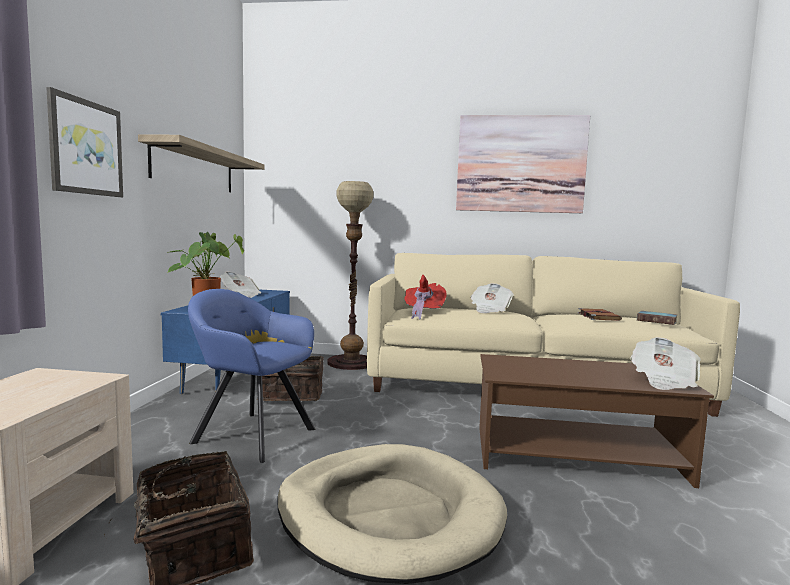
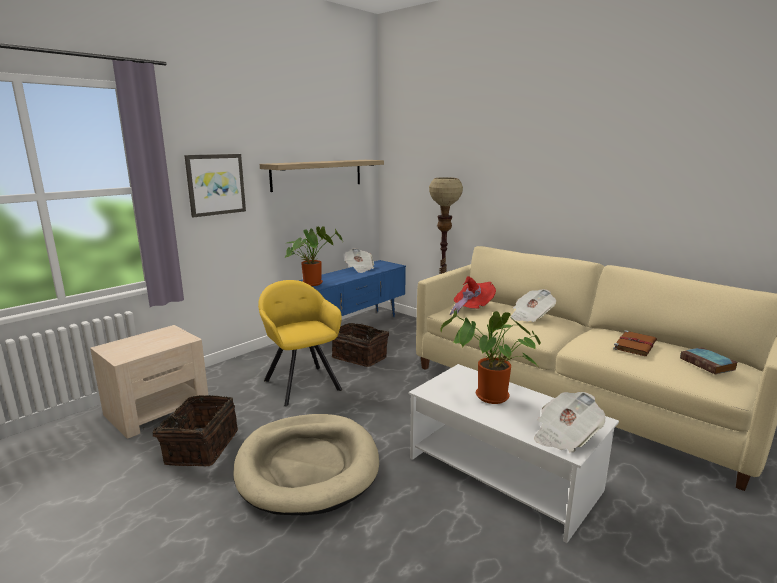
camera: 35 degrees right, 10 degrees up
(251, 434) = (301, 383): blue armchair -> yellow armchair
(520, 164) = (612, 159): picture -> none
(559, 370) = (489, 398): none -> potted plant
(577, 455) = (503, 474): brown coffee table -> white coffee table

